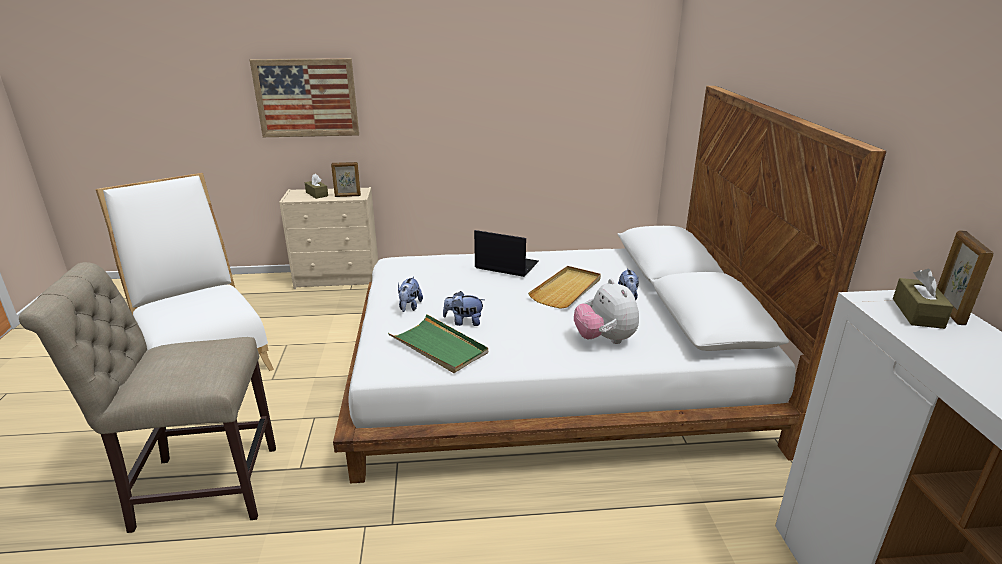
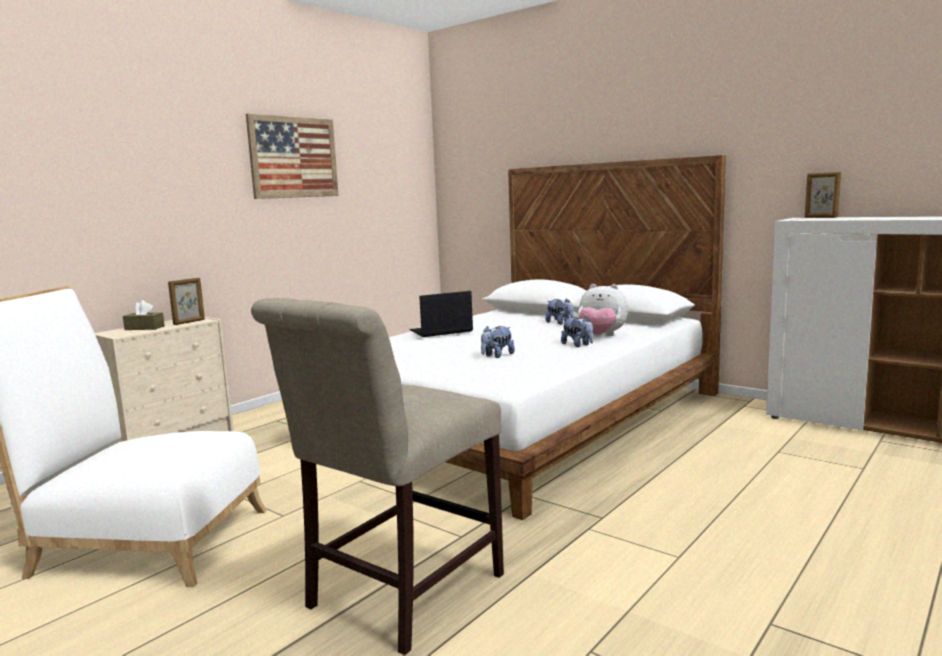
camera: 45 degrees left, 15 degrees down
(306, 98) = (112, 208): picture -> picture (294, 157)
(409, 307) = (433, 363): plush toy -> plush toy (578, 345)
(439, 347) = (520, 366): green tray -> none
(567, 289) = (517, 328): beige tray -> none
(917, 313) = (816, 218): brown tissue box -> none

